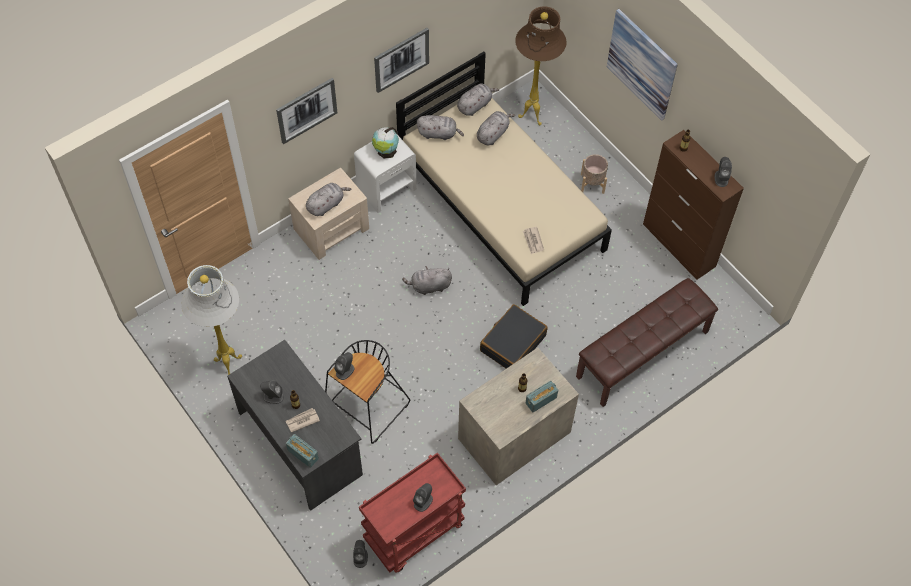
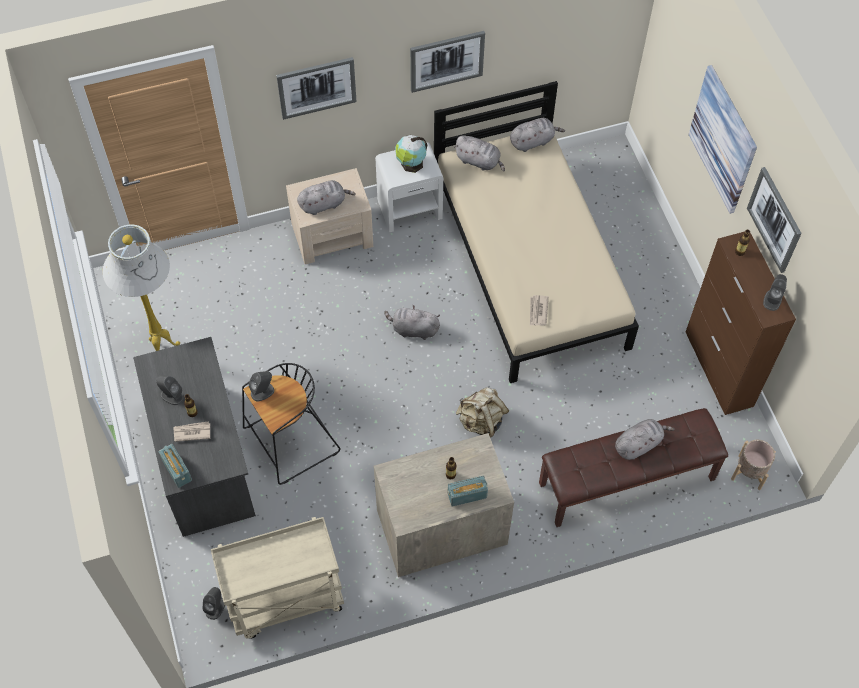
camera: 20 degrees right, 0 degrees up
(414, 533) = (285, 601): red cart -> beige cart
(423, 501) = (286, 567): grey speaker -> none
(493, 133) = (540, 178): grey plush toy -> grey plush toy (639, 444)
(512, 343) = (481, 421): black suitcase -> beige backpack
(533, 117) = (605, 176): brown floor lamp -> none
(592, 183) = (644, 269): beige planter -> beige planter (749, 472)
(706, 116) = (774, 219): none -> picture

